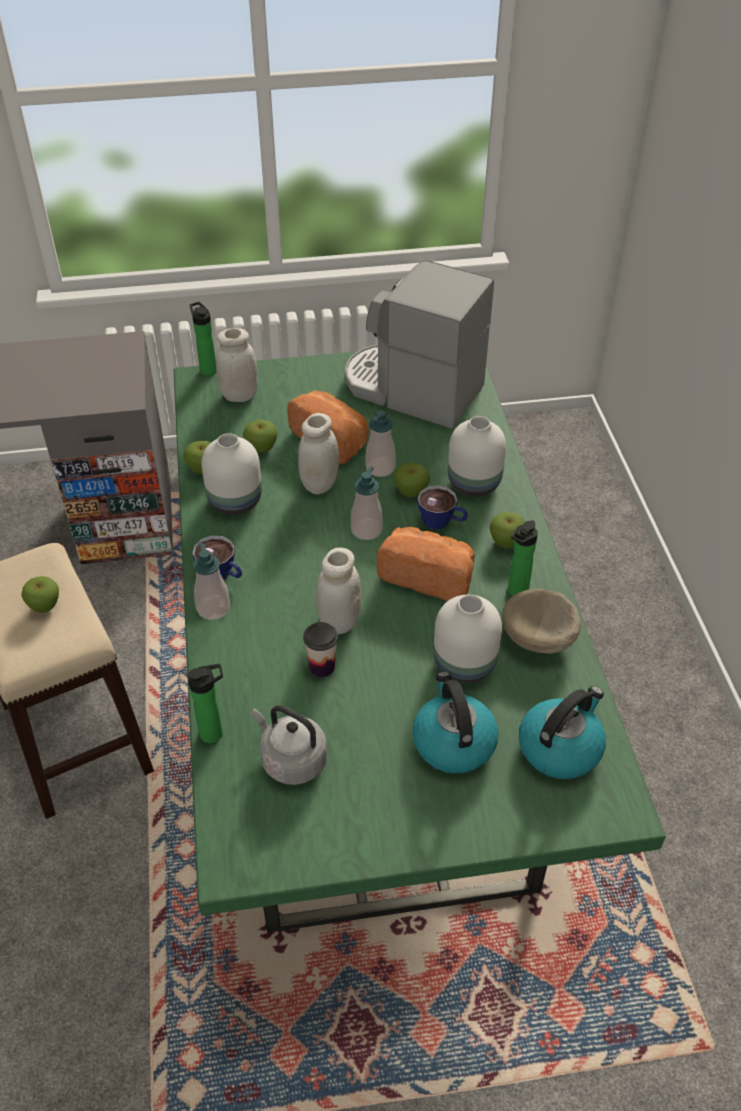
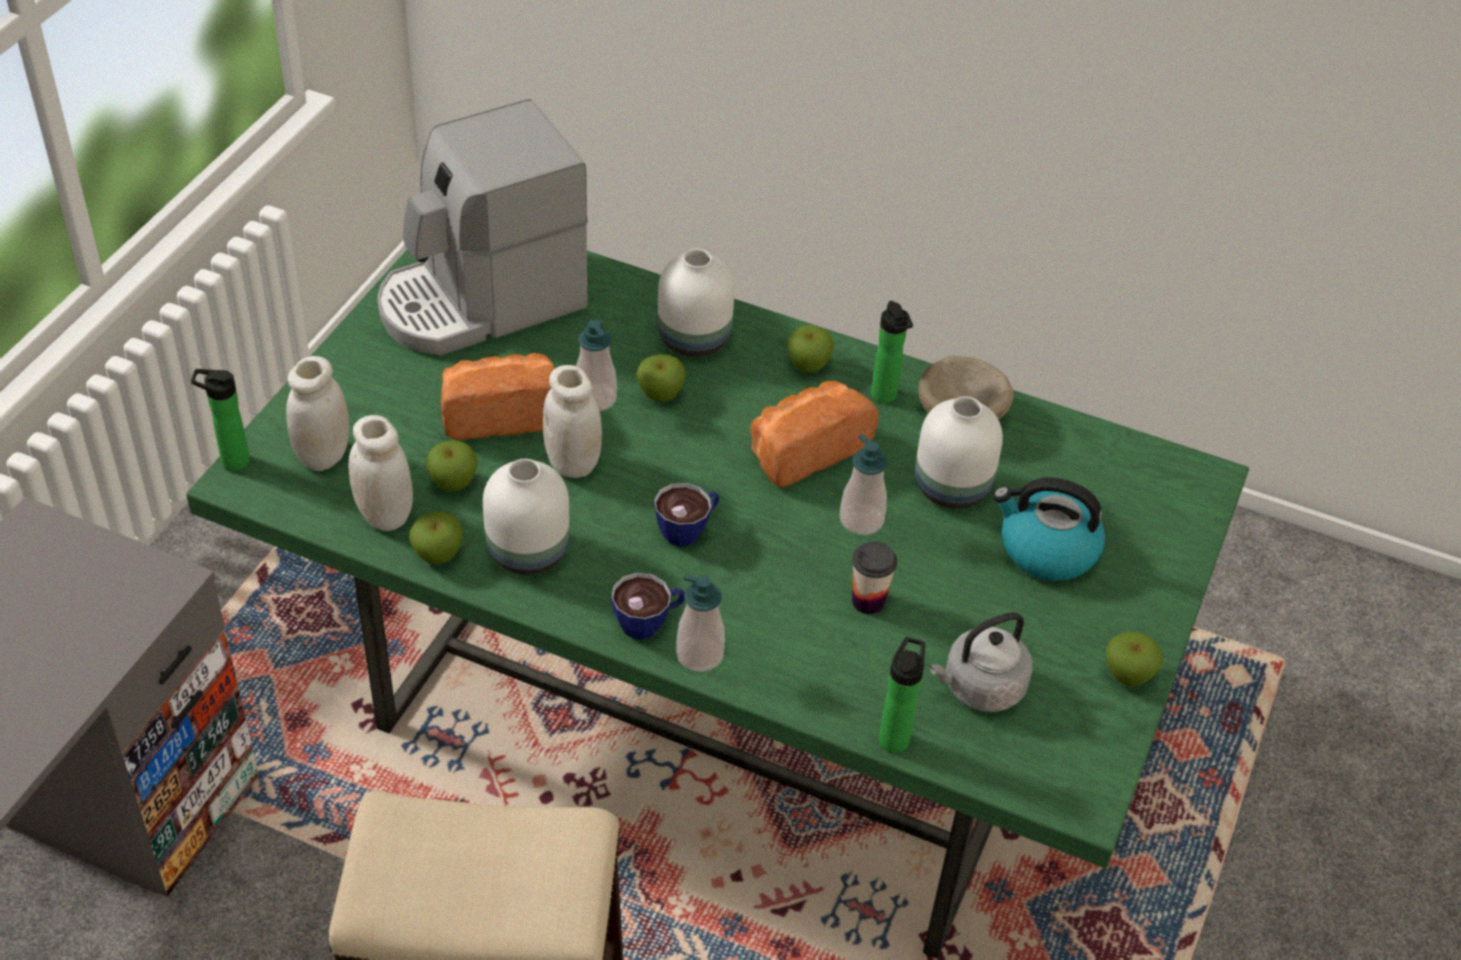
camera: 60 degrees left, 0 degrees up
(45, 606) = (482, 853): apple -> apple (1127, 675)
(339, 621) = (812, 555): white jar -> white jar (385, 515)
(366, 530) = (688, 462): soap dispenser -> soap dispenser (861, 520)
(442, 522) = (732, 396): cup -> cup (689, 529)
(560, 747) = (1107, 477): kettle -> none

